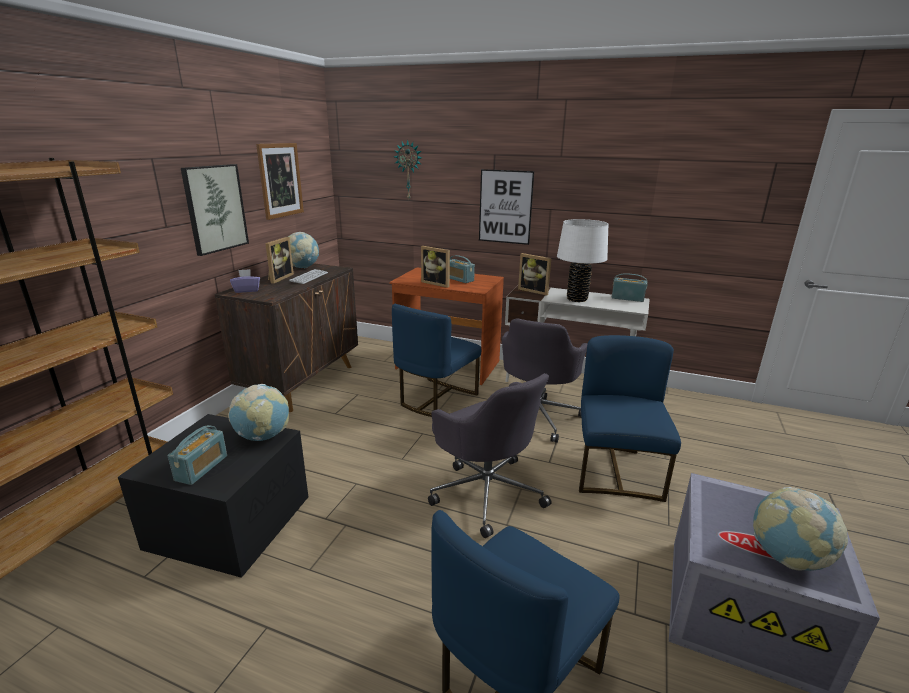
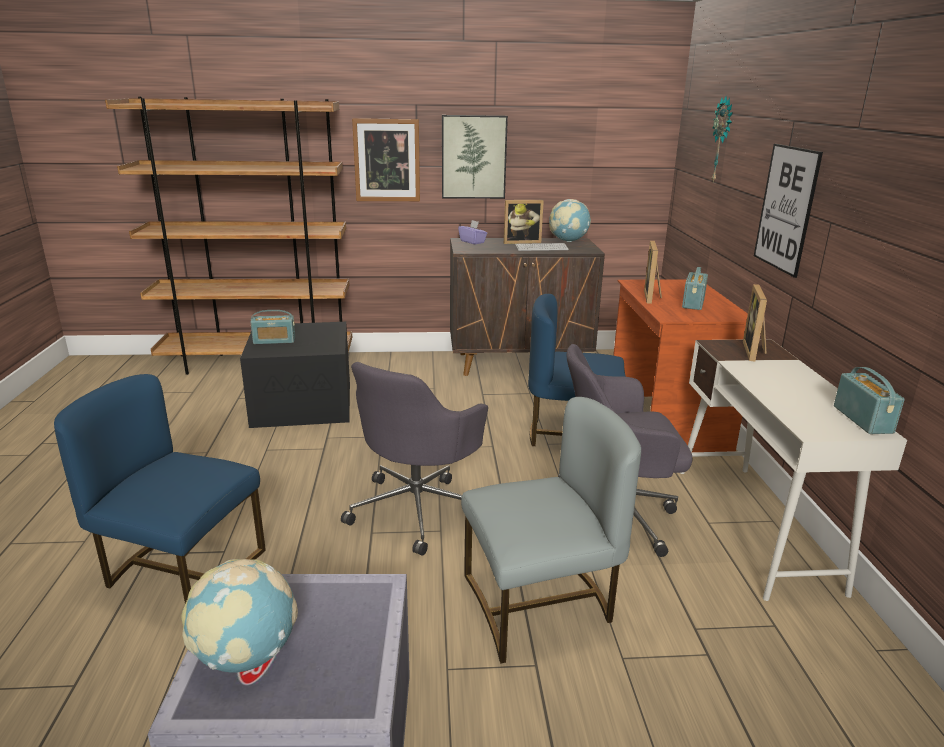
camera: 65 degrees right, 0 degrees up
(263, 436) = (326, 345): globe -> none
(280, 180) = (574, 138): picture -> picture (387, 160)
(577, 299) = (773, 381): white table lamp -> none
(616, 471) = (540, 605): blue chair -> grey chair

